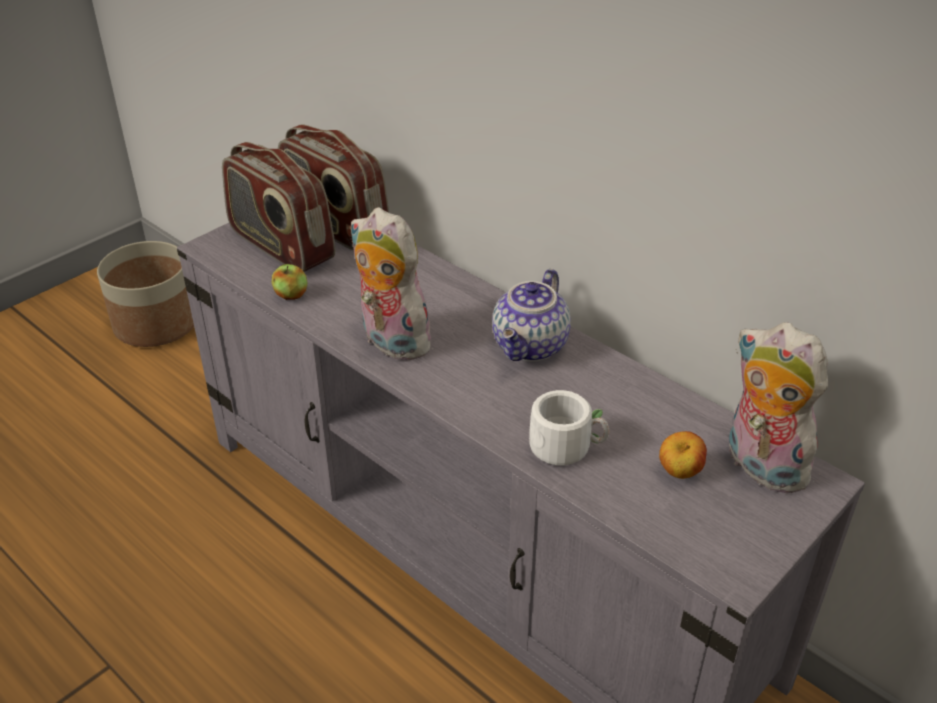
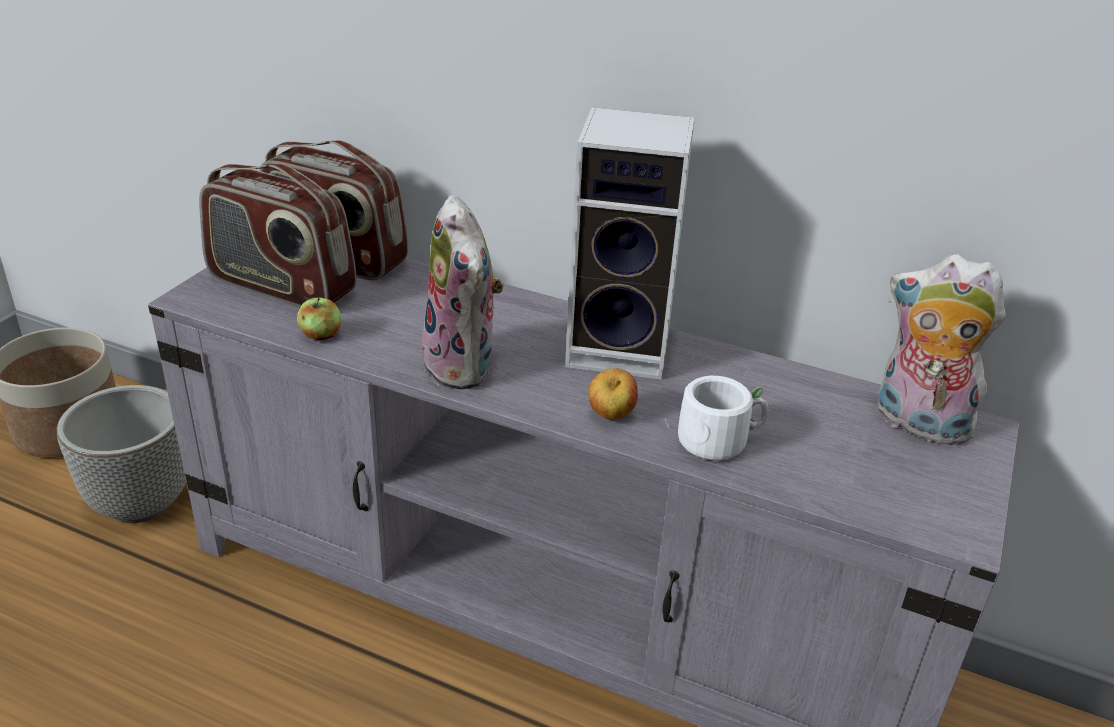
camera: 20 degrees left, 5 degrees down
(187, 397) = (139, 504): none -> planter
(390, 342) = (465, 366): plush toy -> plush toy turned 135 degrees counterclockwise
(531, 347) = (623, 348): teapot -> speaker
(679, 473) = (846, 445): apple -> apple (611, 416)

